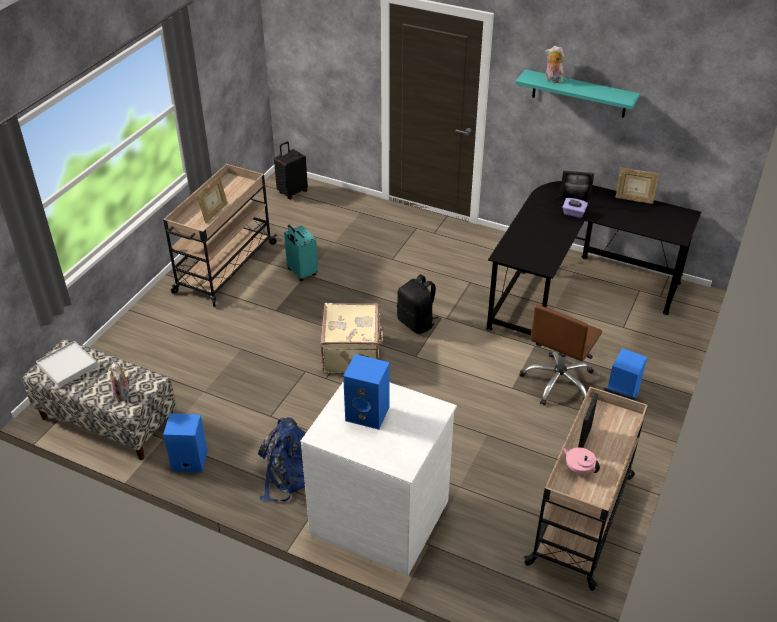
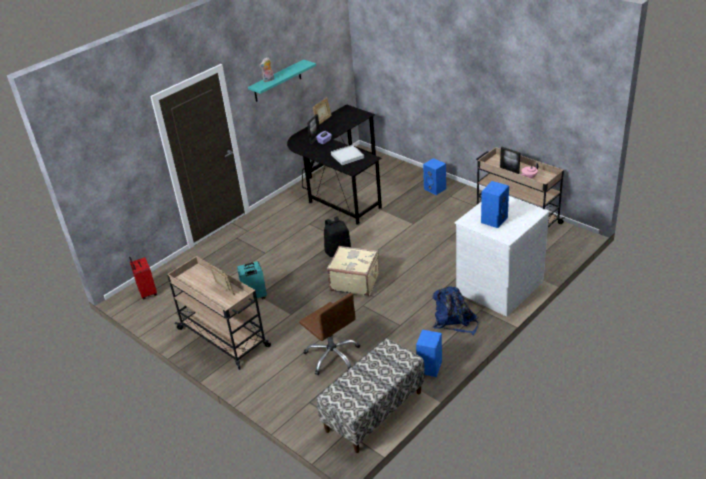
camera: 70 degrees left, 5 degrees down
(67, 366) = (352, 393): white tray -> white tray (347, 156)
(123, 394) = (395, 361): plush toy -> none
(292, 192) = (147, 293): black suitcase -> red suitcase
(558, 382) = (414, 207): brown office chair -> brown office chair (332, 355)

